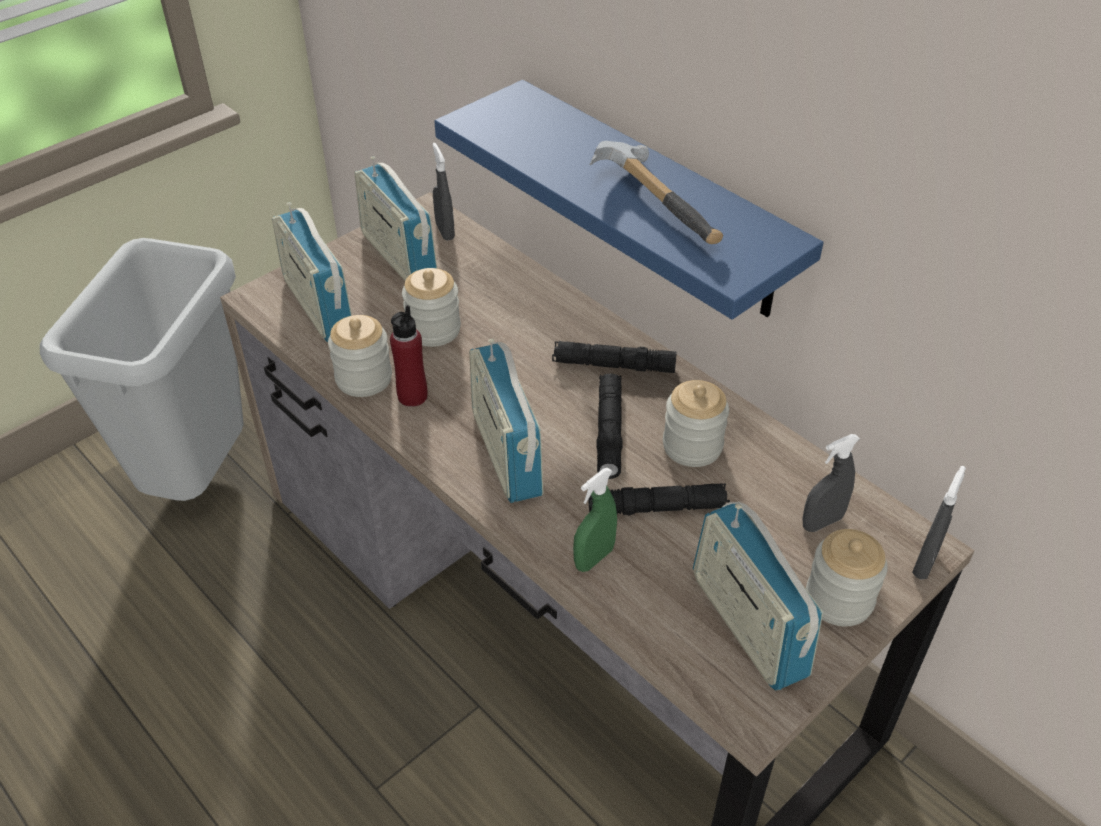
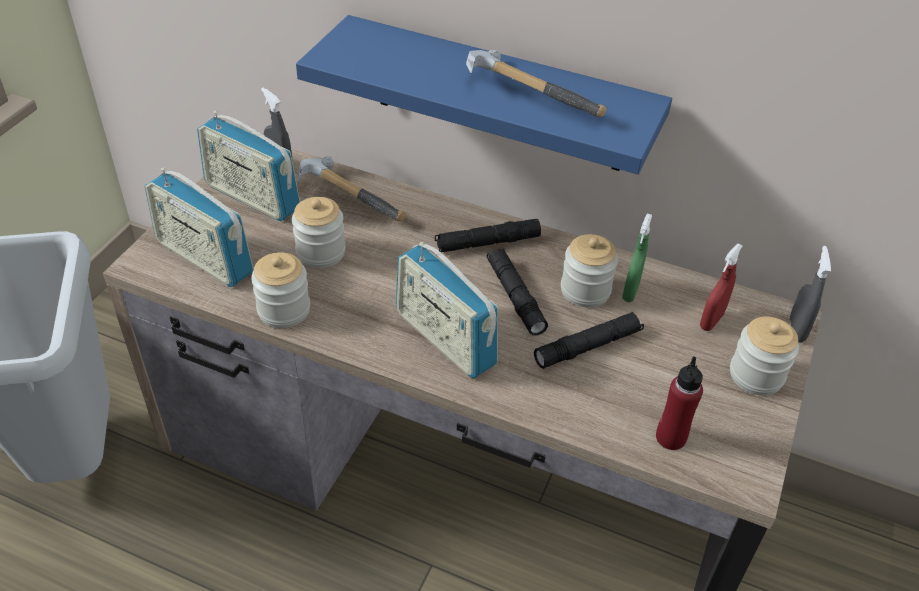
camera: 25 degrees left, 0 degrees up
(412, 396) = (336, 313): red bottle -> red bottle (670, 438)
(500, 279) = (352, 195): none -> hammer
(594, 558) = (564, 402): green spray bottle -> green spray bottle (630, 291)
(747, 625) = (706, 416): radio -> none
(822, 522) = (711, 321): grey spray bottle -> red spray bottle

